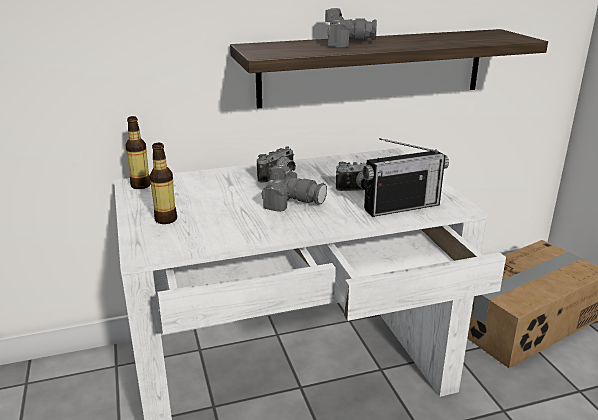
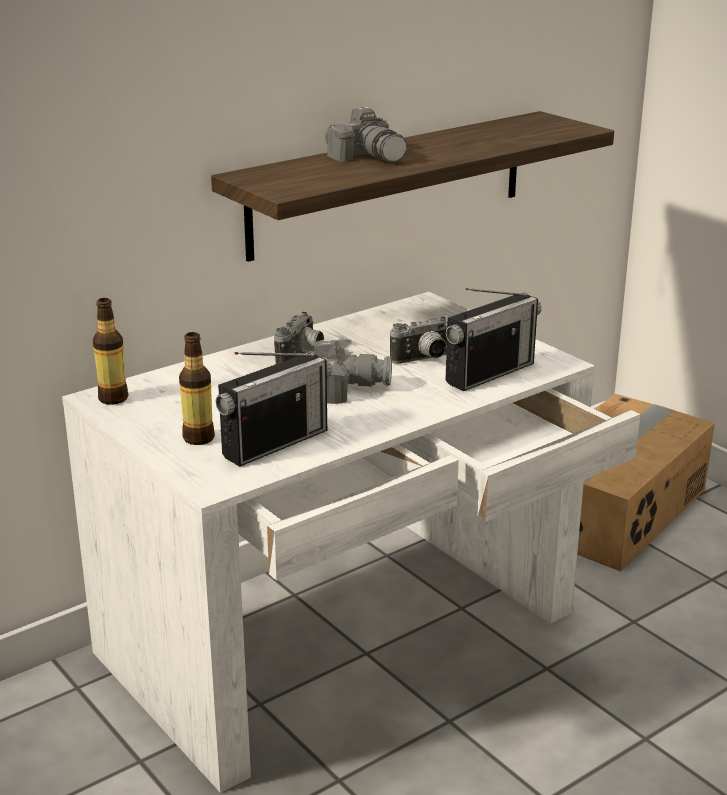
camera: 20 degrees left, 0 degrees up
(211, 231) = (275, 443): none -> radio
(346, 42) = (368, 157): camera -> camera turned 75 degrees clockwise

